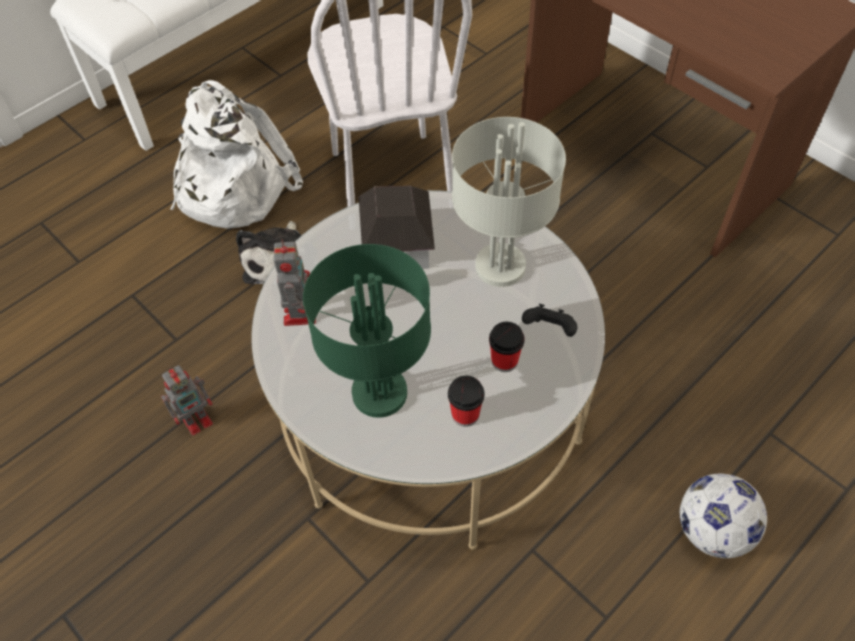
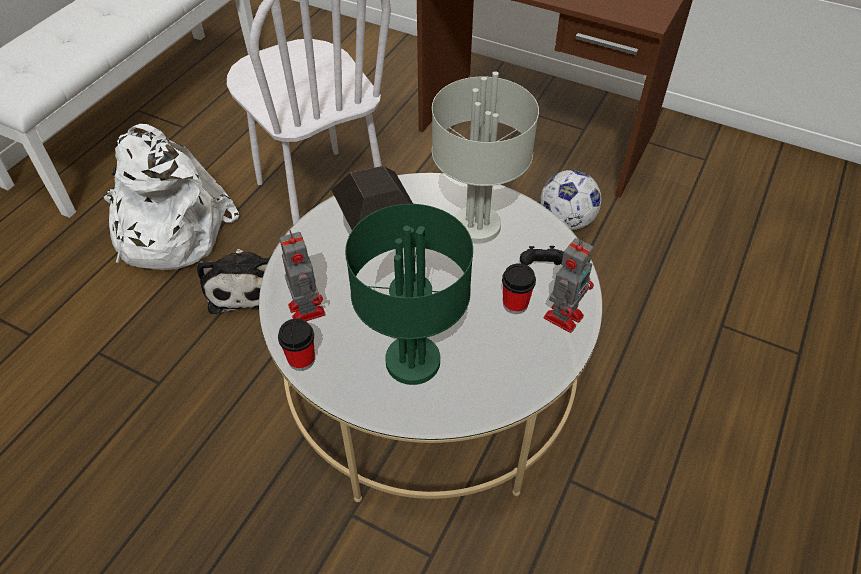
camera: 20 degrees left, 5 degrees down
(198, 419) = (207, 452): toy robot -> toy robot (564, 315)
(465, 414) = (500, 359): cup -> cup (301, 359)
(713, 530) = (712, 417): football -> football (566, 221)

